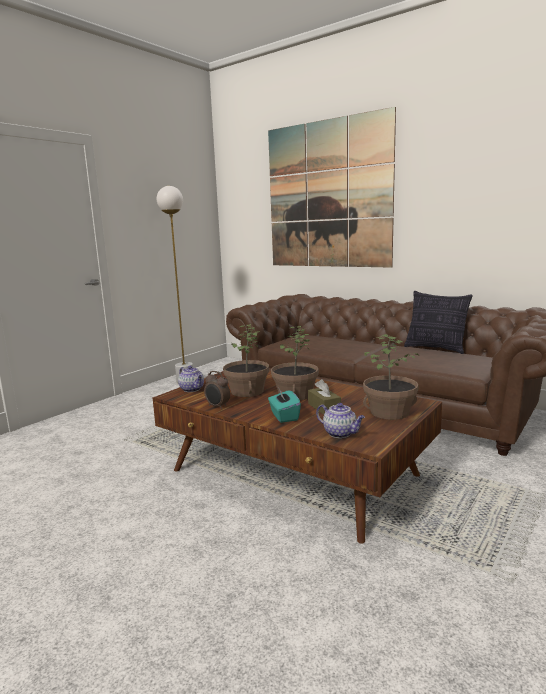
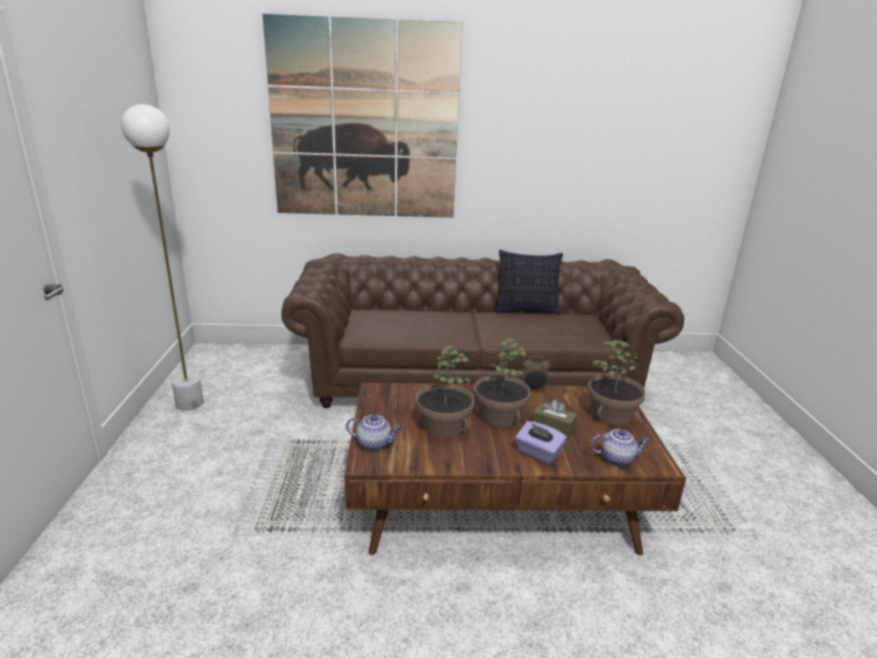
camera: 40 degrees left, 10 degrees up
(217, 406) = (451, 463): alarm clock -> alarm clock (533, 390)
(284, 416) = (538, 453): turquoise tissue box -> purple tissue box

